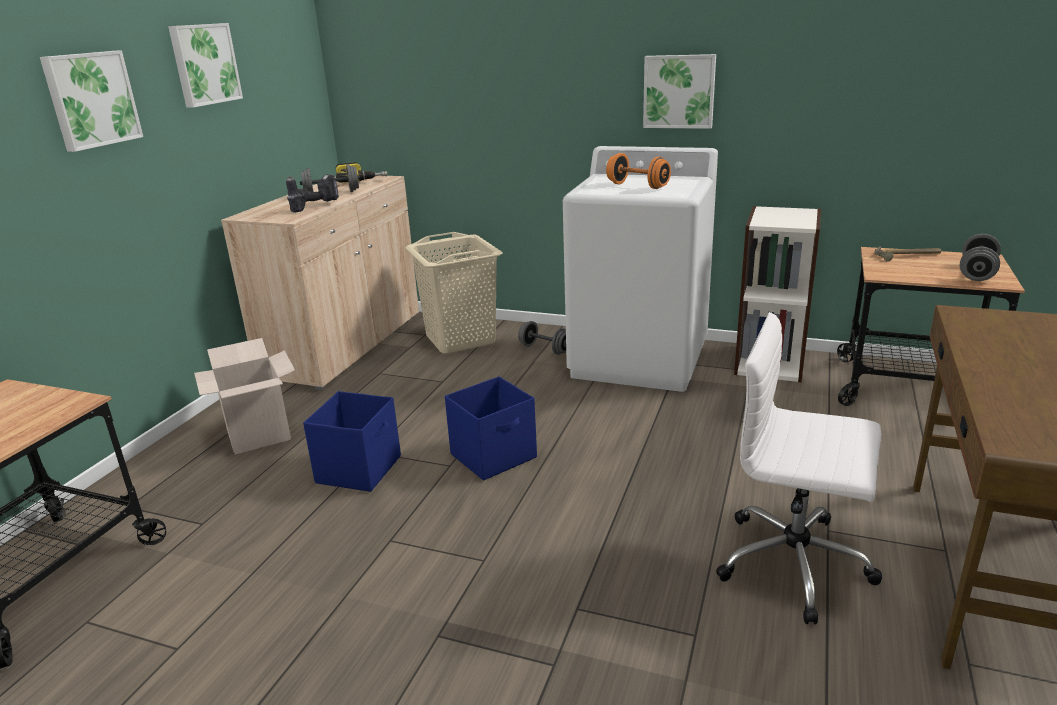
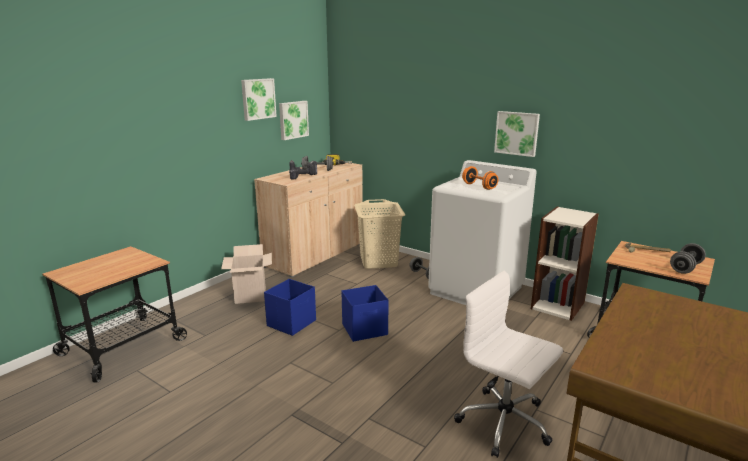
camera: 15 degrees right, 5 degrees down
(91, 99) = (195, 115): picture -> picture (293, 120)

